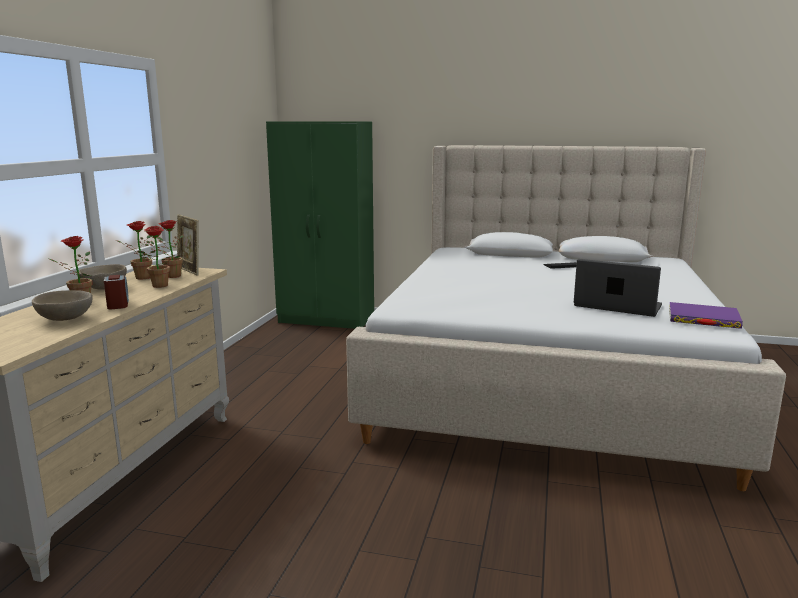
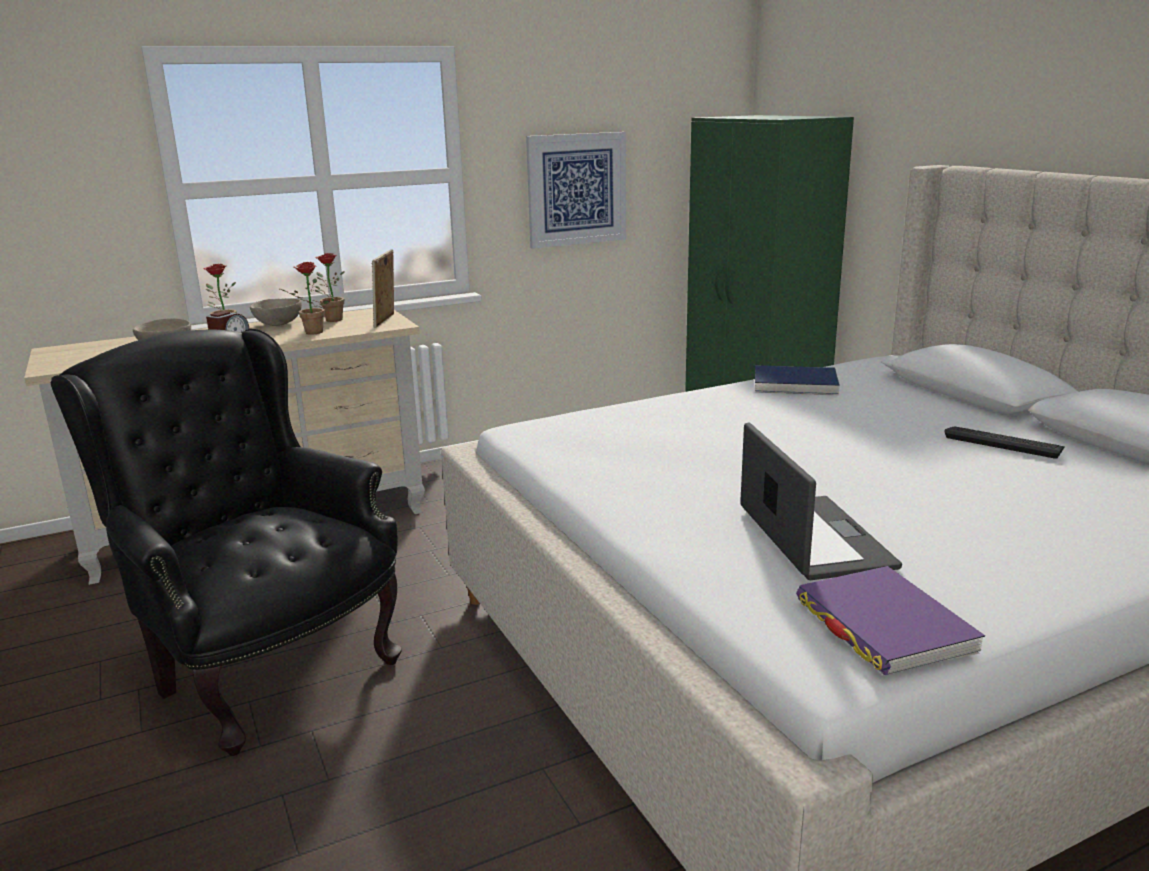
camera: 50 degrees right, 5 degrees up
(171, 276) = (356, 323): potted plant -> none
(216, 169) = (576, 189): none -> picture
(328, 532) = (265, 668): none -> black armchair
(446, 264) = (795, 384): none -> blue book

